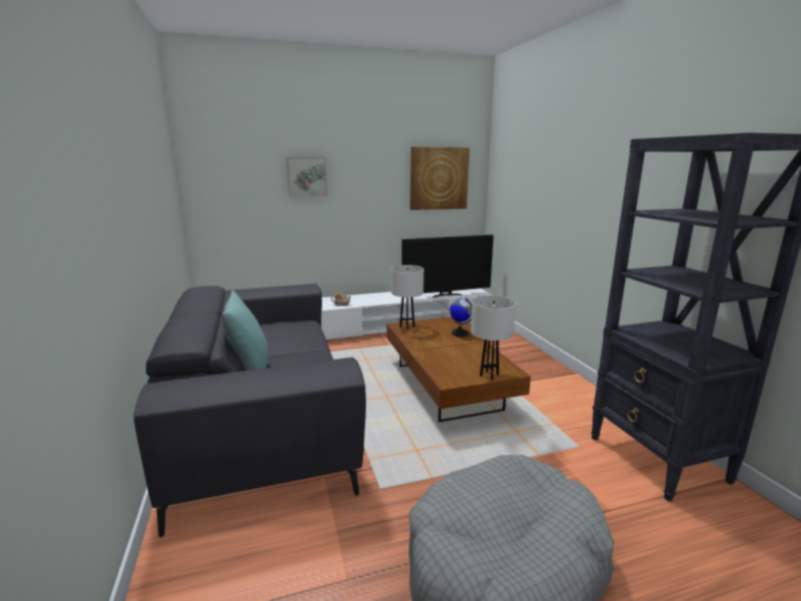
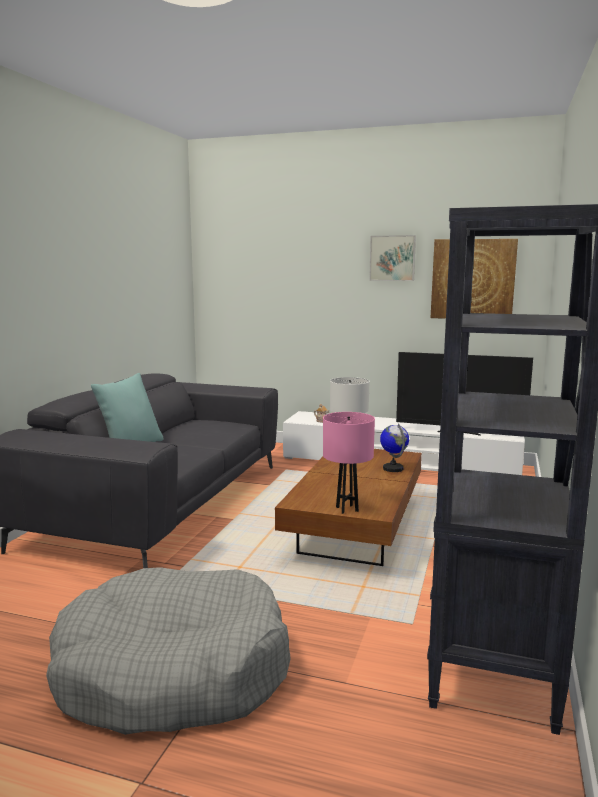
camera: 35 degrees right, 5 degrees down
(307, 177) = (309, 274): picture -> picture (392, 258)
(489, 375) = (347, 509): white table lamp -> pink table lamp

